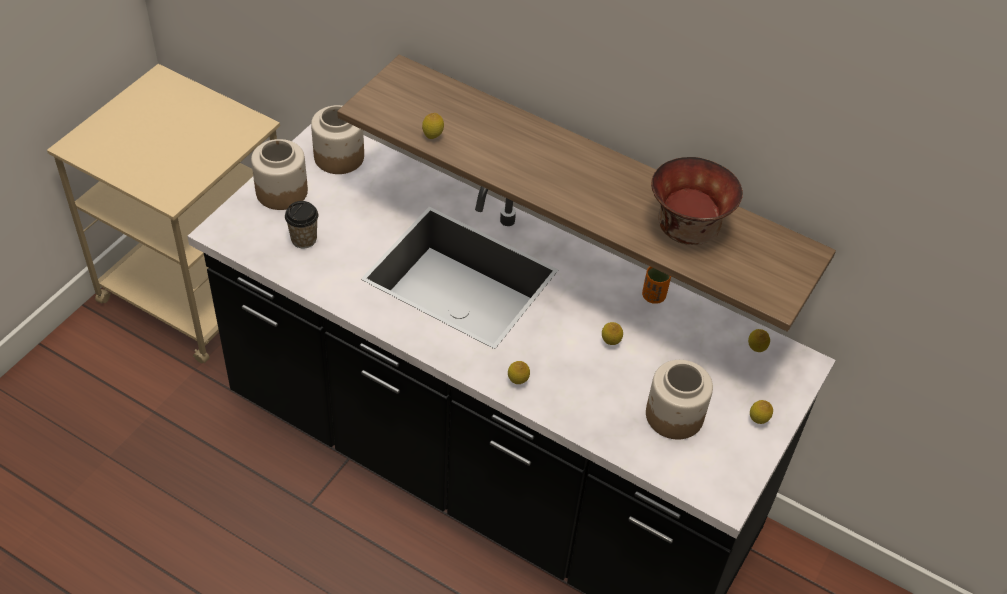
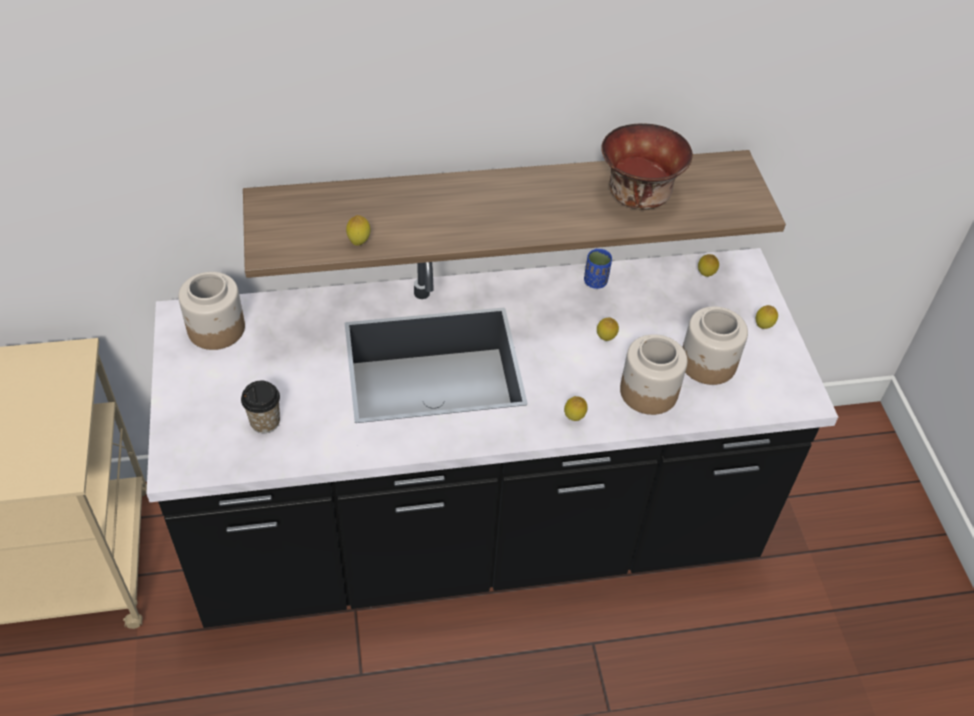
camera: 40 degrees left, 0 degrees up
(281, 191) = (195, 393): jar -> jar (648, 391)
(653, 296) = (595, 282): orange cup -> blue cup

